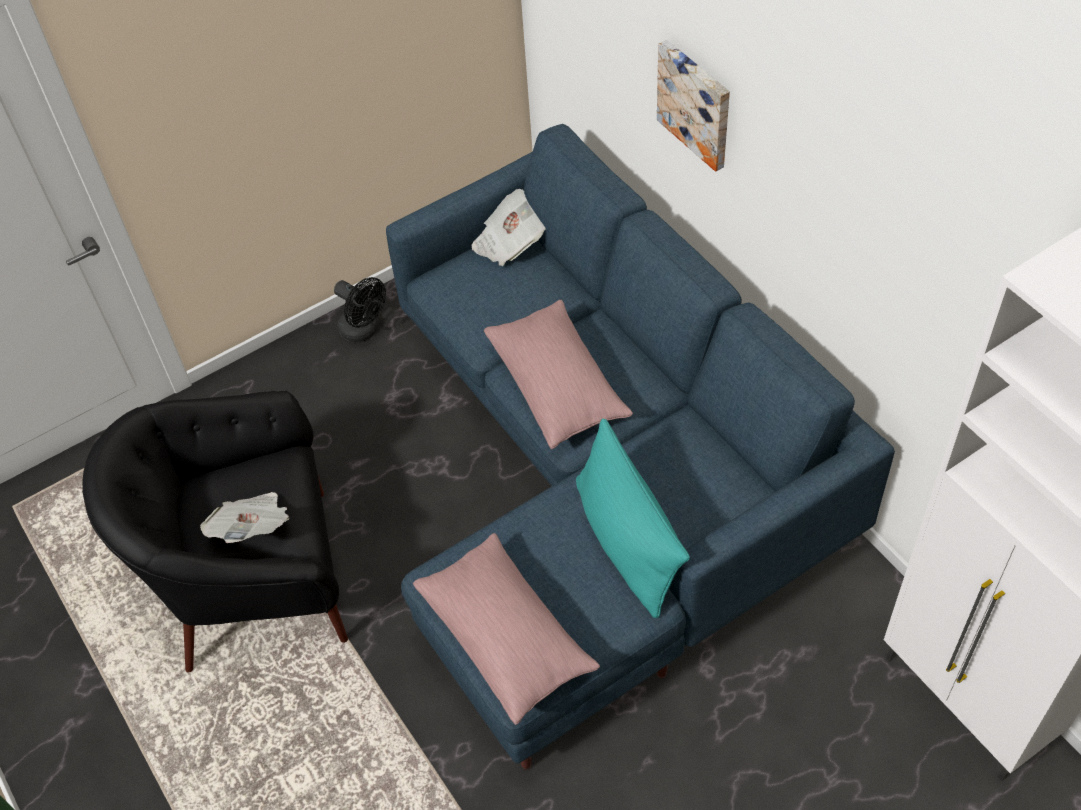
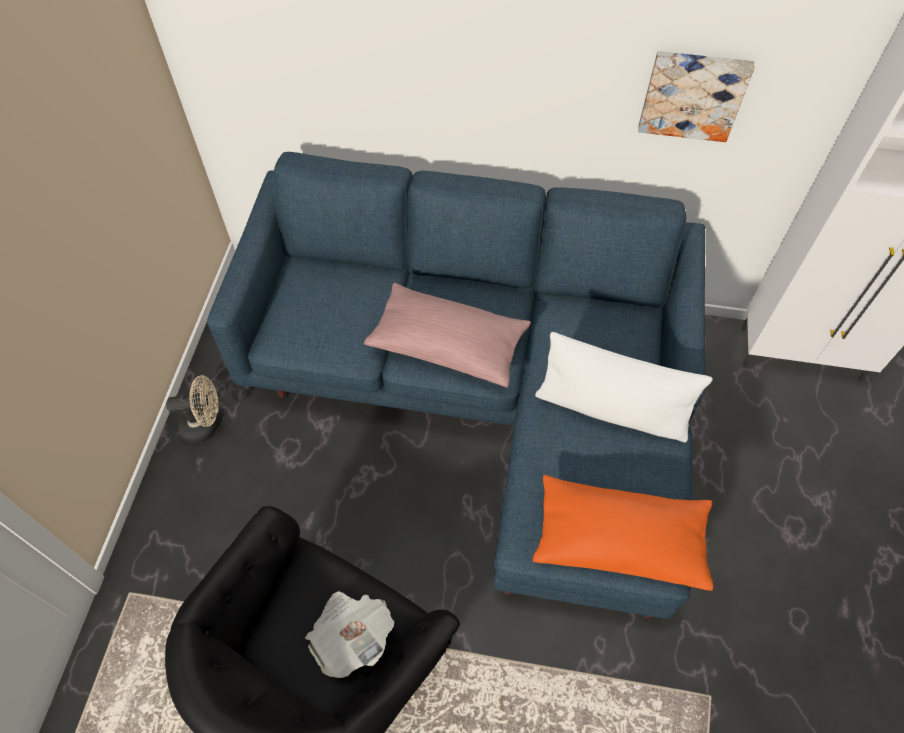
camera: 50 degrees left, 5 degrees up
(364, 331) = (205, 425): black fan -> beige fan
(506, 637) = (619, 539): pink pillow -> orange pillow
(510, 242) = (298, 272): newspaper -> none
(626, 542) = (612, 409): turquoise pillow -> white pillow
(696, 103) = (438, 52): picture -> picture (693, 94)

